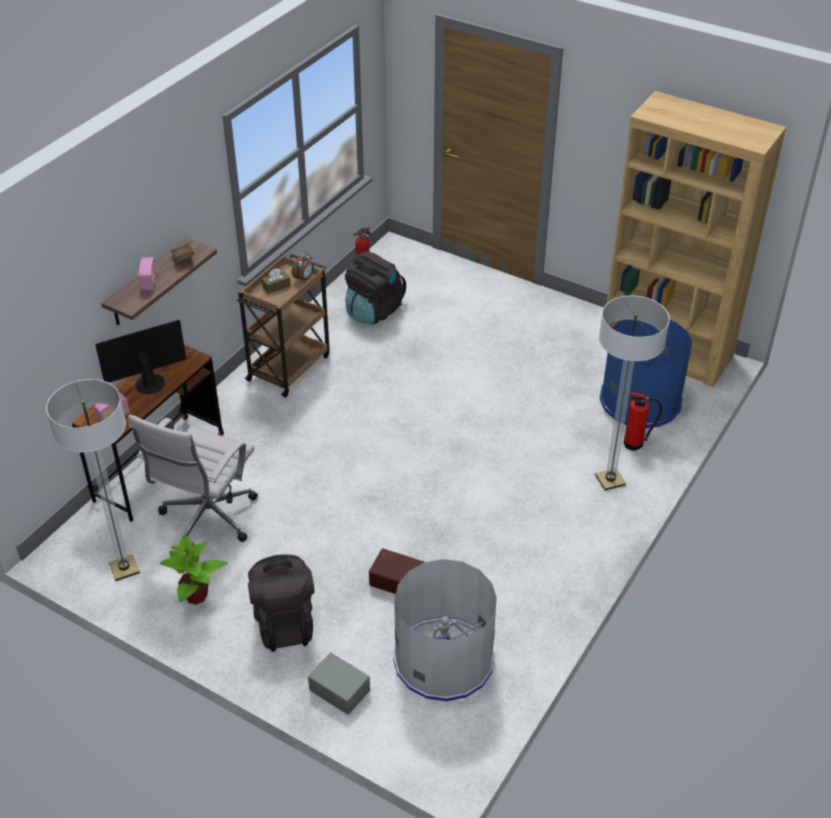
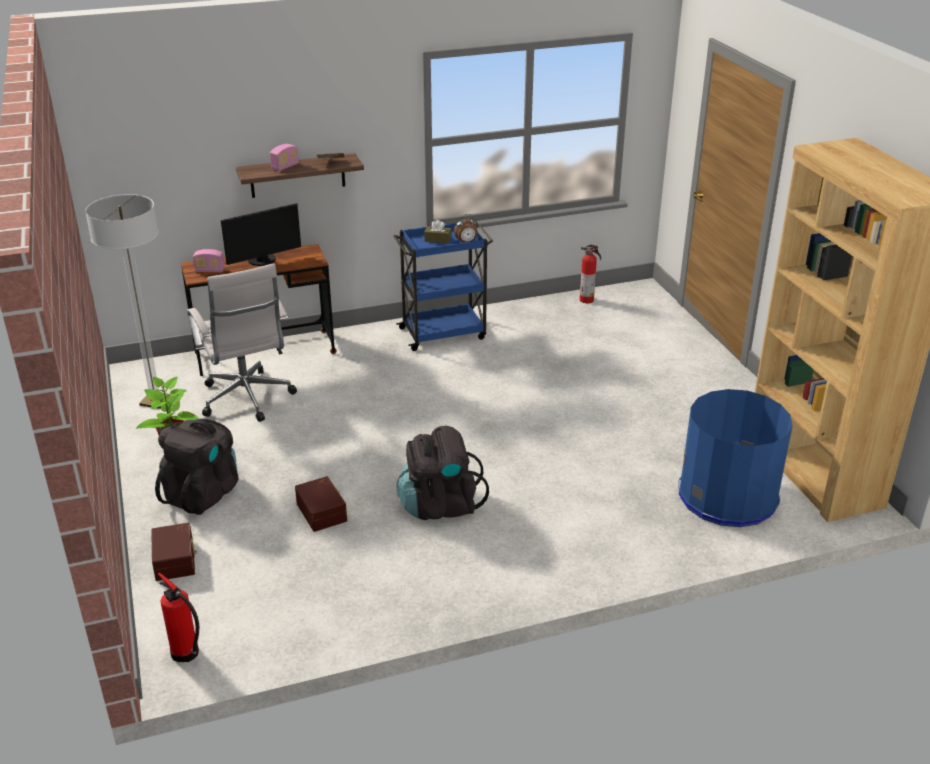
camera: 40 degrees right, 10 degrees down
(148, 382) = (263, 261): monitor -> monitor turned 135 degrees clockwise
(206, 520) = (247, 400): white office chair -> white office chair turned 90 degrees counterclockwise
(289, 367) = (444, 333): brown cart -> blue cart
(340, 688) = (176, 560): grey storage box -> brown storage box
(373, 311) = (563, 324): black backpack -> black backpack (440, 505)
(443, 660) = (276, 589): grey trash can -> none
(610, 480) = (609, 541): floor lamp -> none
(635, 444) = (675, 526): fire extinguisher -> fire extinguisher (186, 654)

